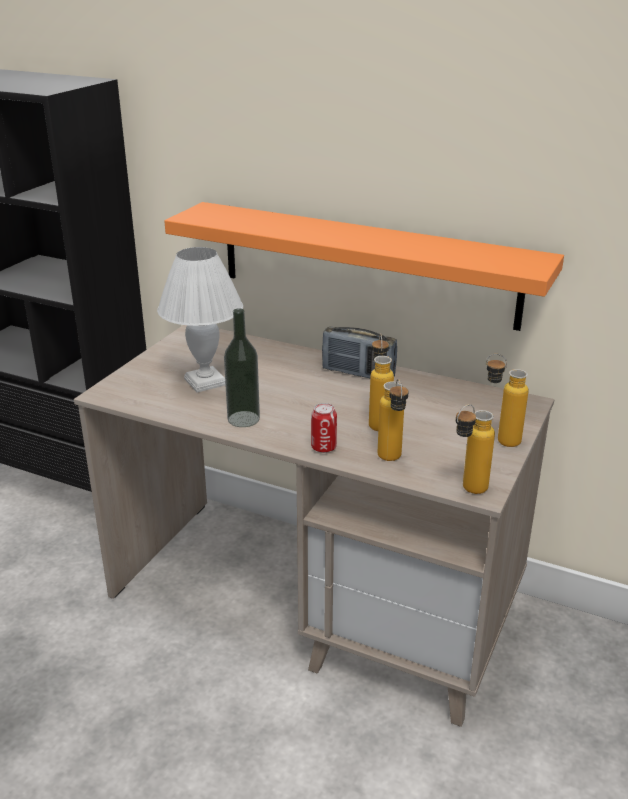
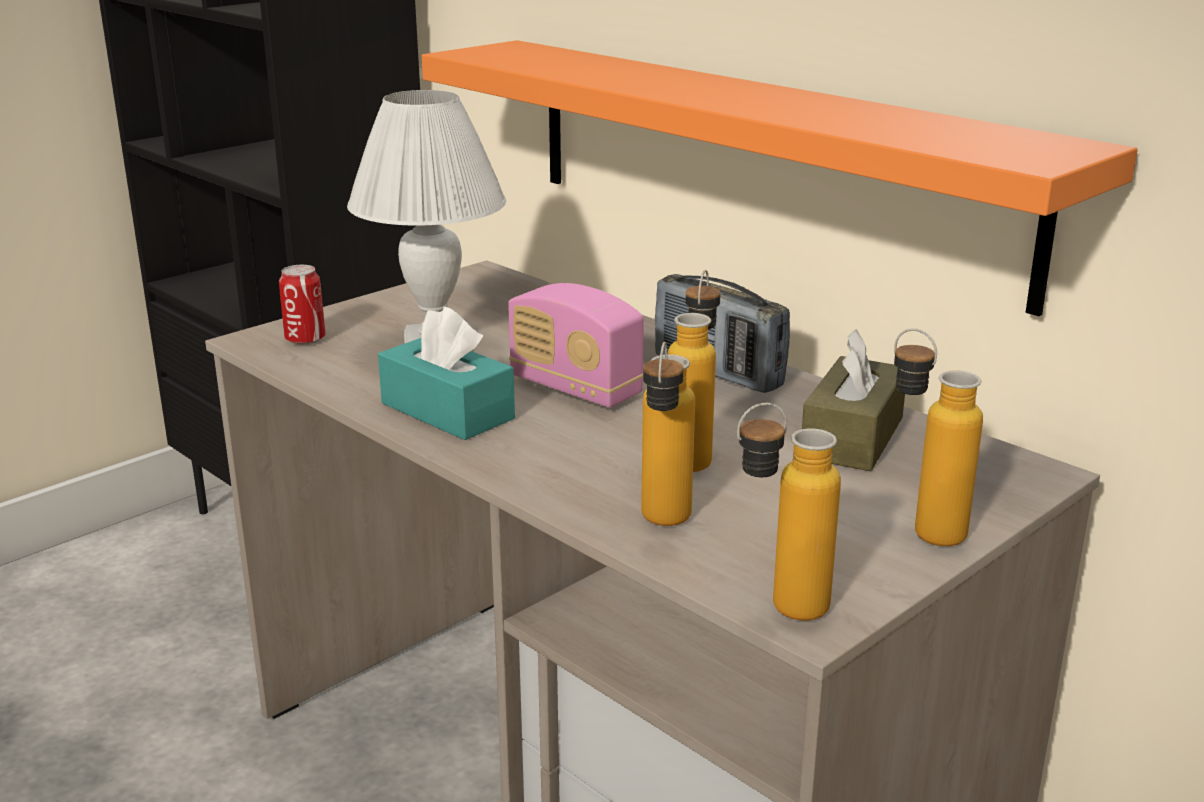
camera: 20 degrees right, 5 degrees down
(243, 419) = (447, 411): bottle -> turquoise tissue box
(296, 394) = (575, 388): none -> radio
(323, 447) = (550, 480): can -> can (305, 339)
(442, 399) = (852, 437): none -> brown tissue box

